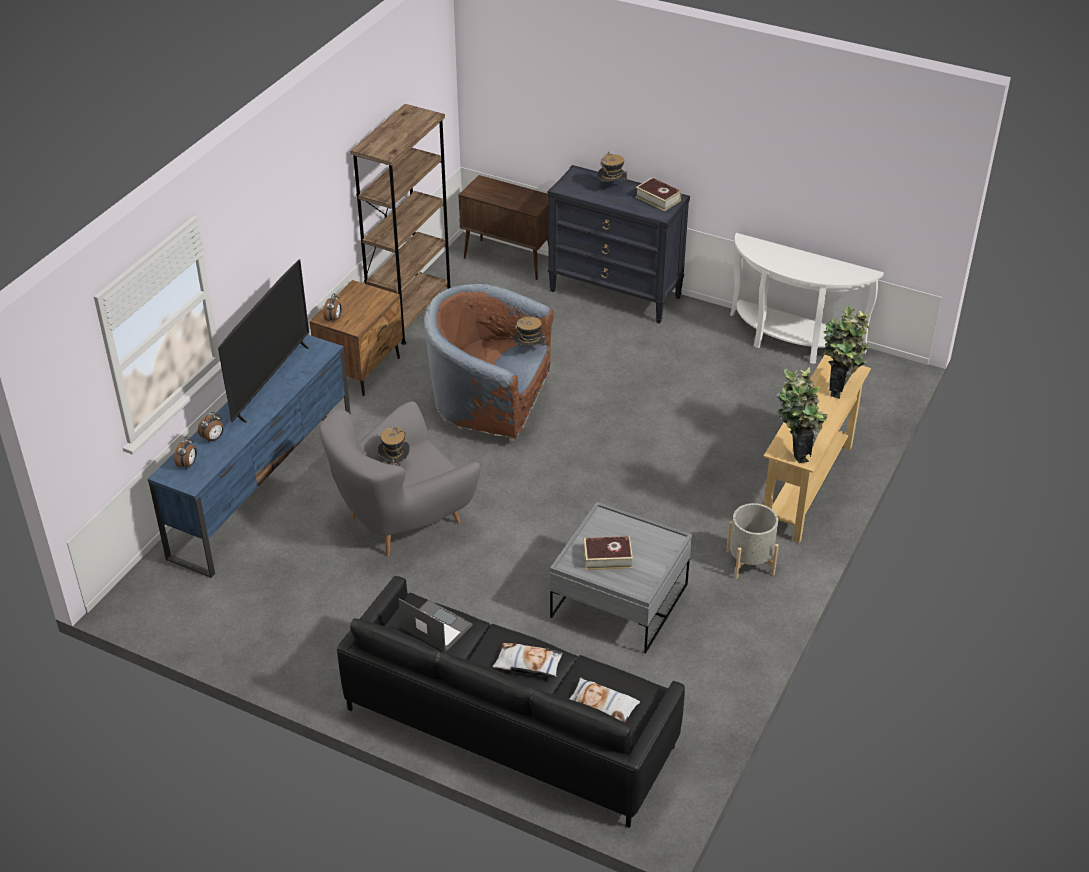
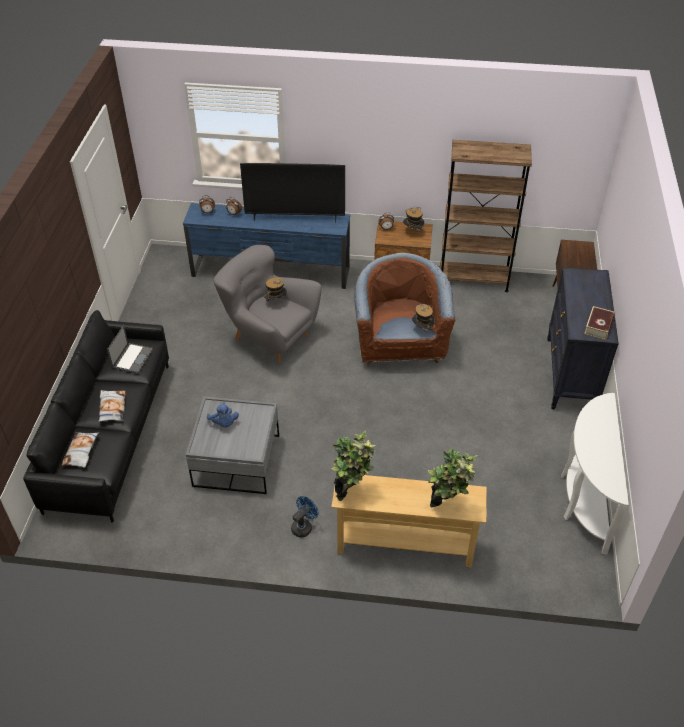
camera: 70 degrees right, 5 degrees up
(607, 558) = (224, 423): book -> blue plush toy
(611, 188) = (592, 298): hat -> hat (413, 231)
(750, 562) = (303, 526): grey planter -> blue fan

